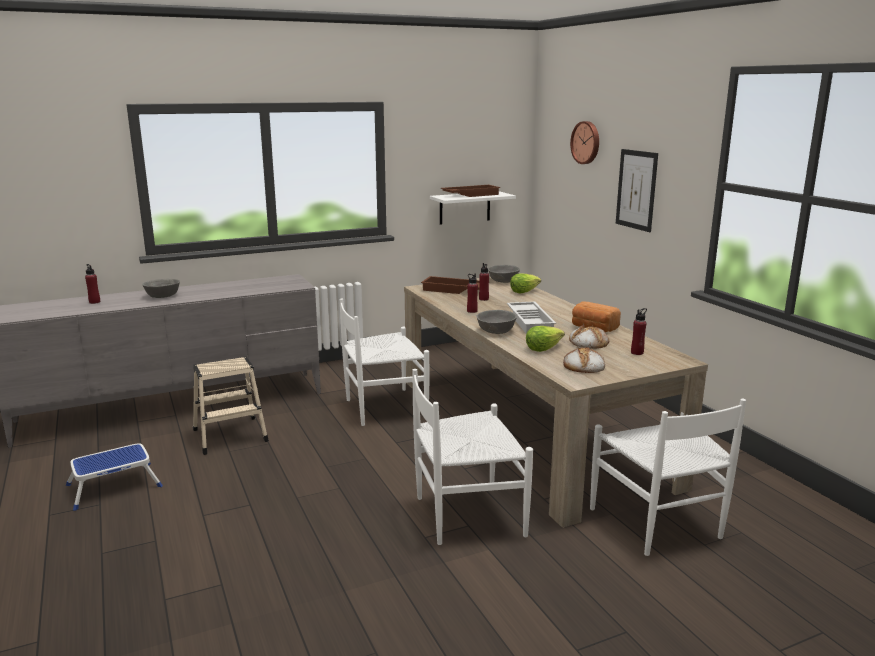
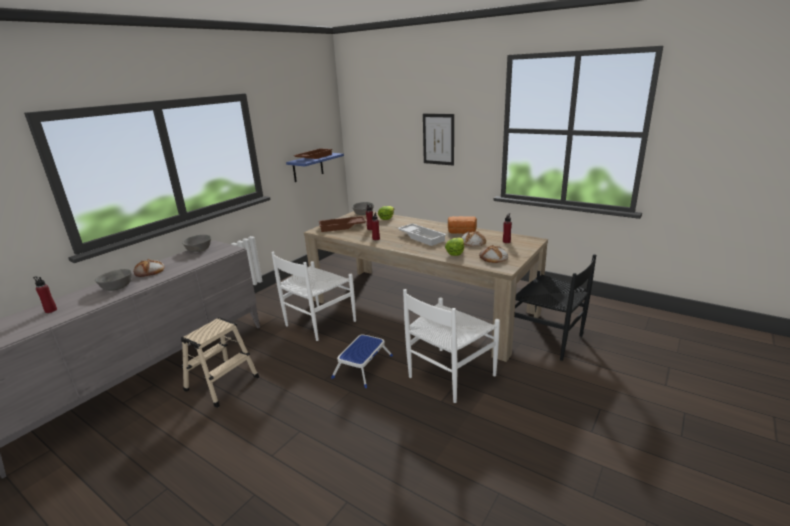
camera: 30 degrees left, 5 degrees up
(114, 486) = (163, 466): blue step ladder -> blue step ladder (363, 366)
(205, 289) = (150, 271): none -> bread
(465, 207) = (308, 167): white shelf -> blue shelf
(496, 331) = (411, 249): grey bowl -> grey bowl (199, 249)
(586, 142) = (390, 111): wall clock -> none
(658, 523) = (547, 339): white chair -> black chair

